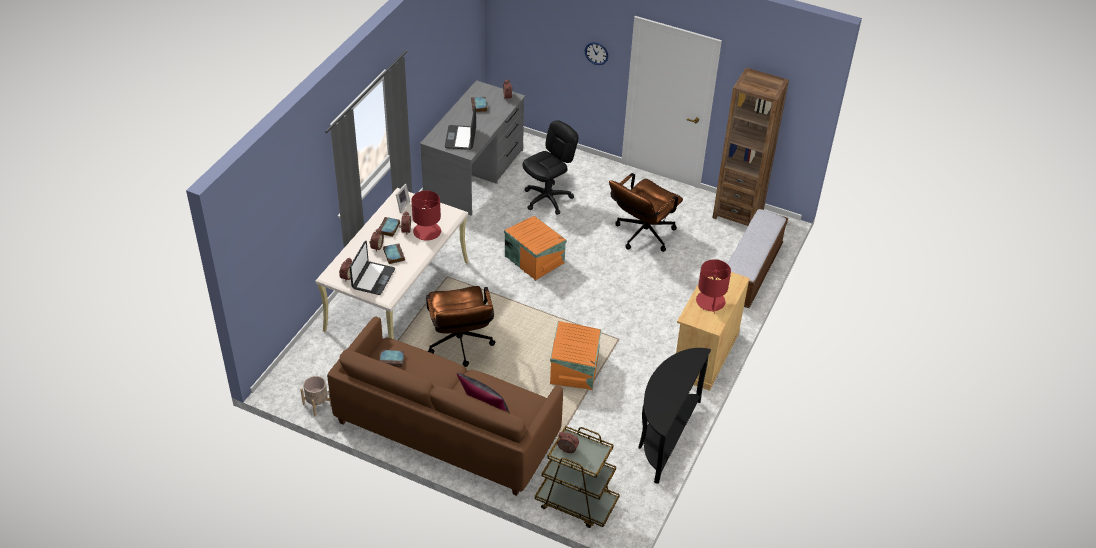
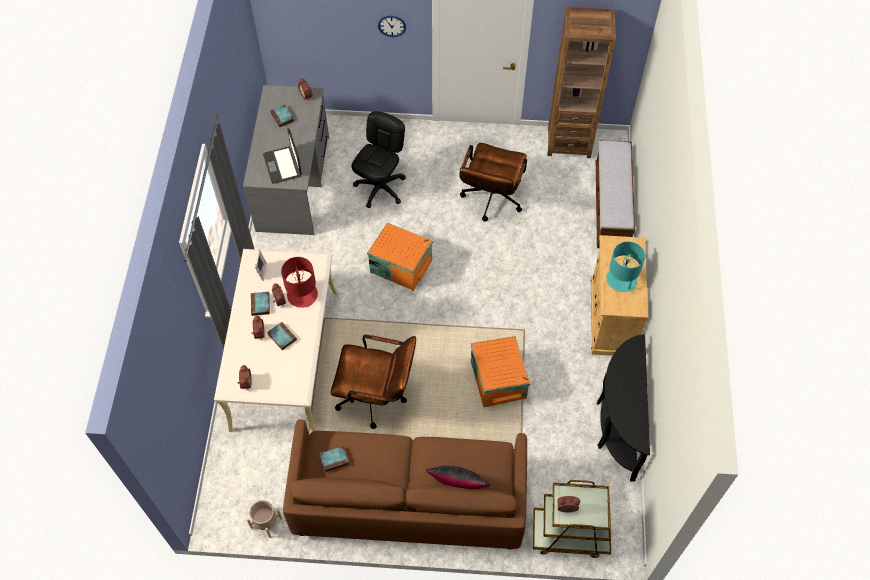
camera: 20 degrees left, 15 degrees up
(373, 278) = (274, 375): laptop -> none
(460, 347) = (377, 397): brown office chair -> brown office chair turned 45 degrees counterclockwise
(710, 302) = (621, 280): red table lamp -> turquoise table lamp

